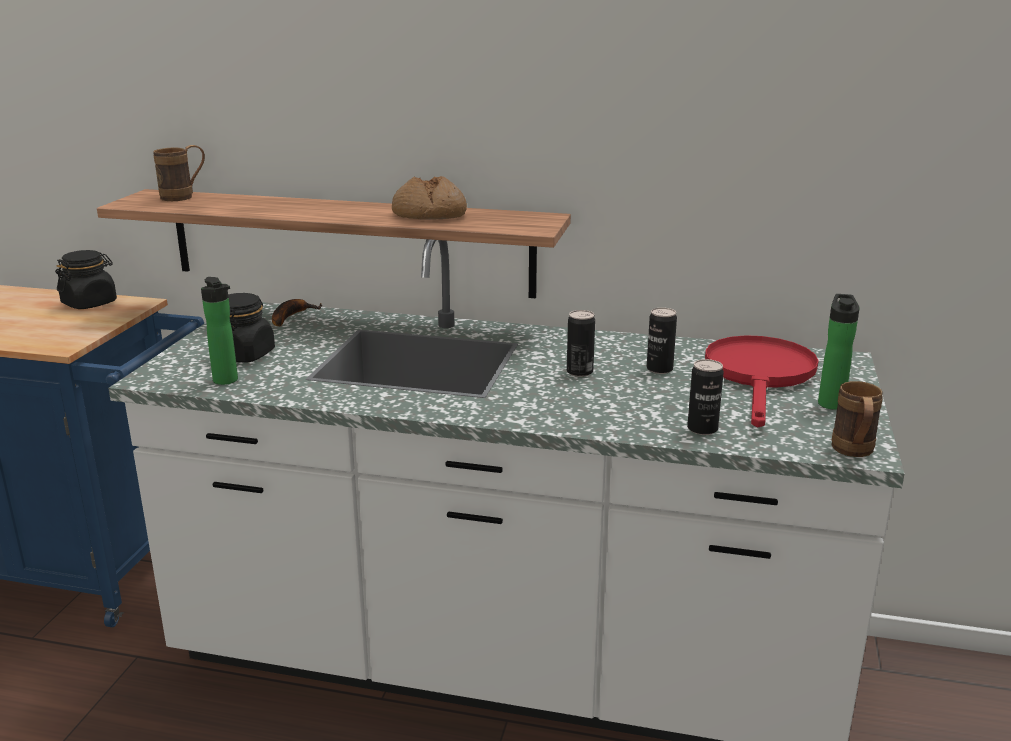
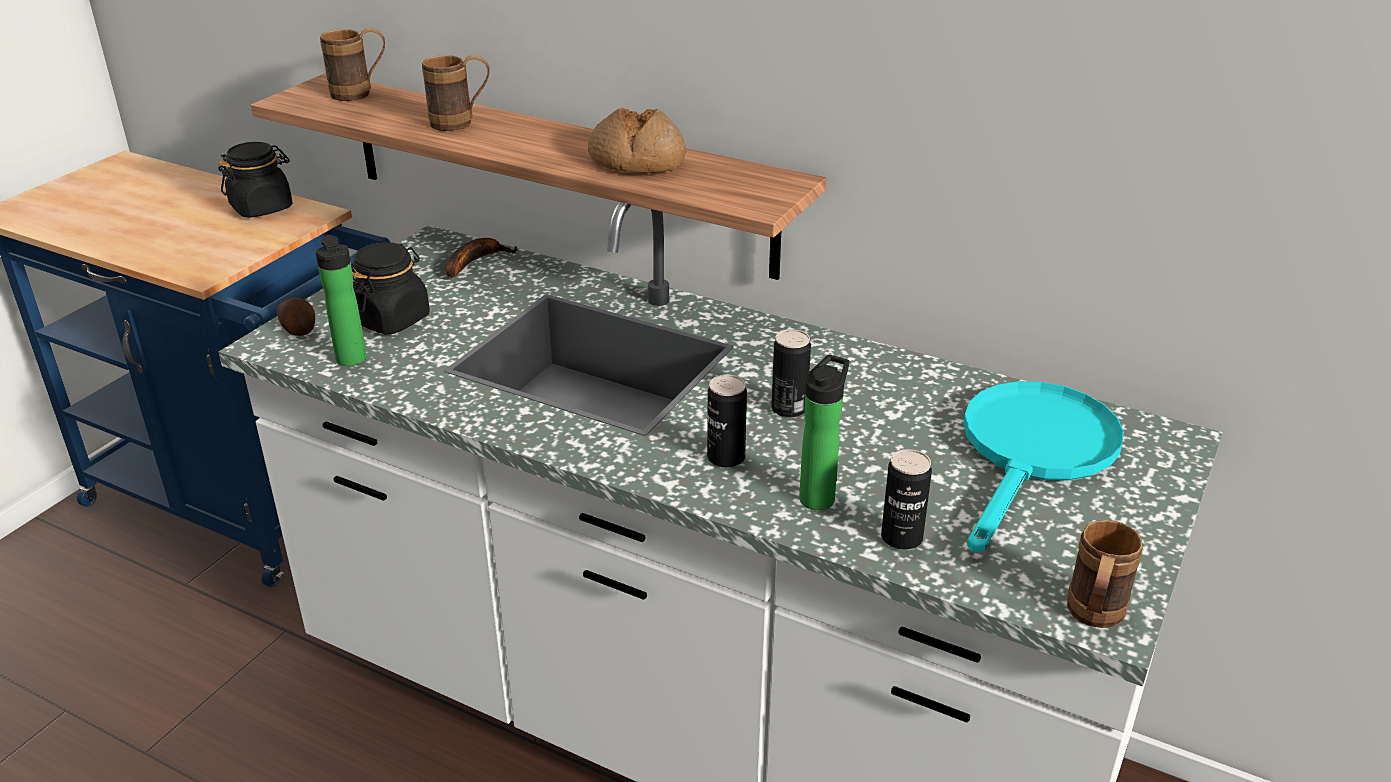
camera: 15 degrees right, 10 degrees up
(170, 367) = (299, 329): none -> potato
(279, 206) = (461, 123): none -> brown mug
(659, 369) = (899, 419): can -> can (726, 458)
(760, 376) = (1034, 453): red frying pan -> turquoise frying pan
(830, 402) = (1110, 518): bottle -> bottle (819, 496)

